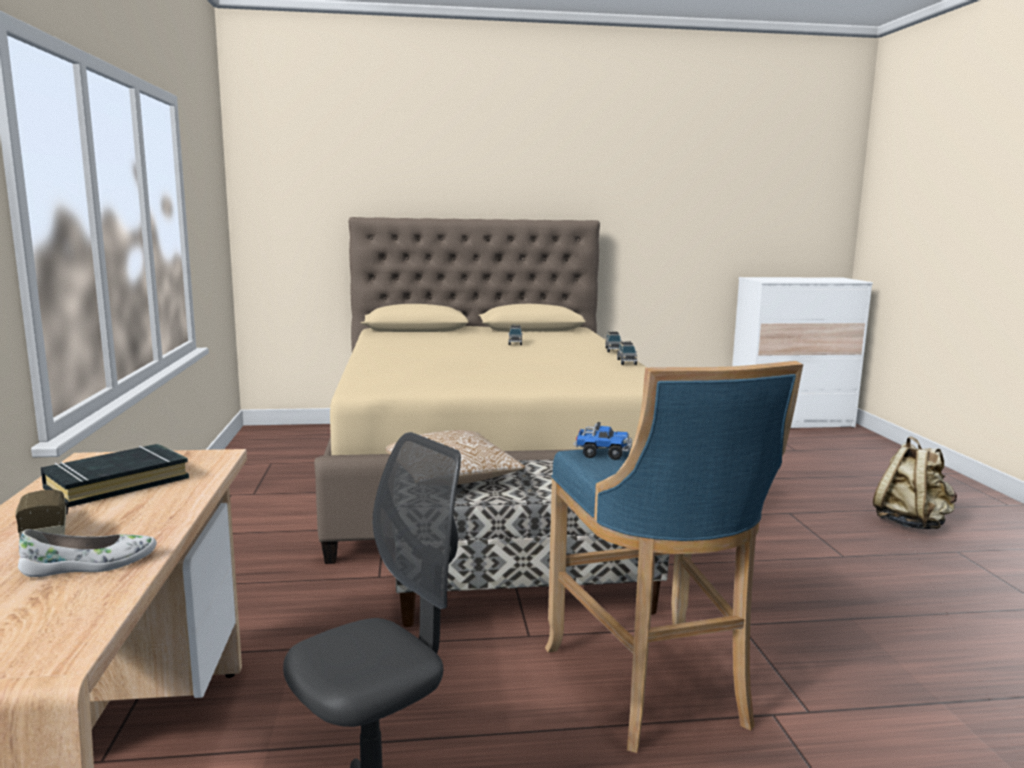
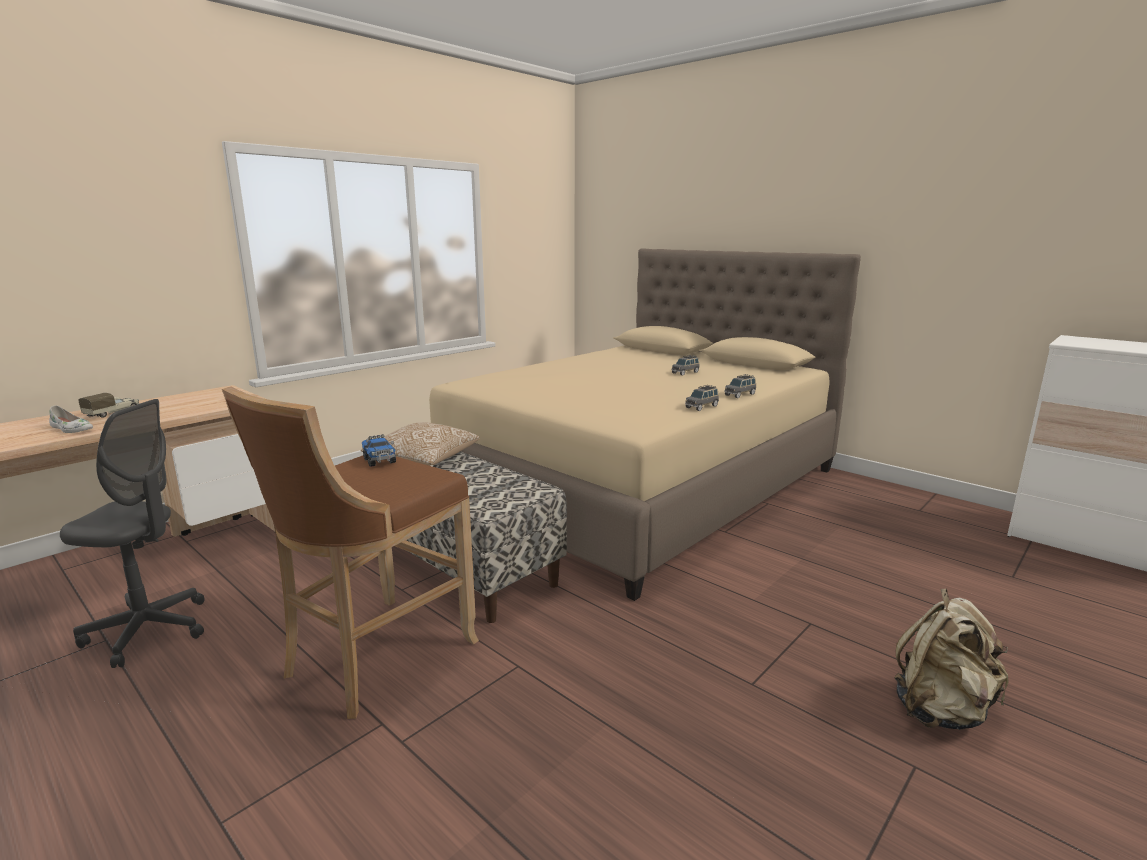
camera: 50 degrees right, 5 degrees up
(116, 483) = (189, 401): black book -> none
(653, 688) = (374, 658): blue stool -> brown stool

